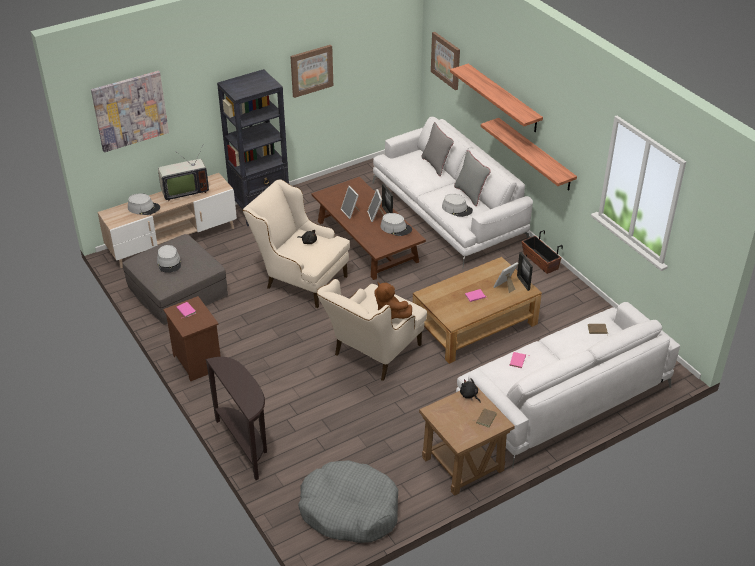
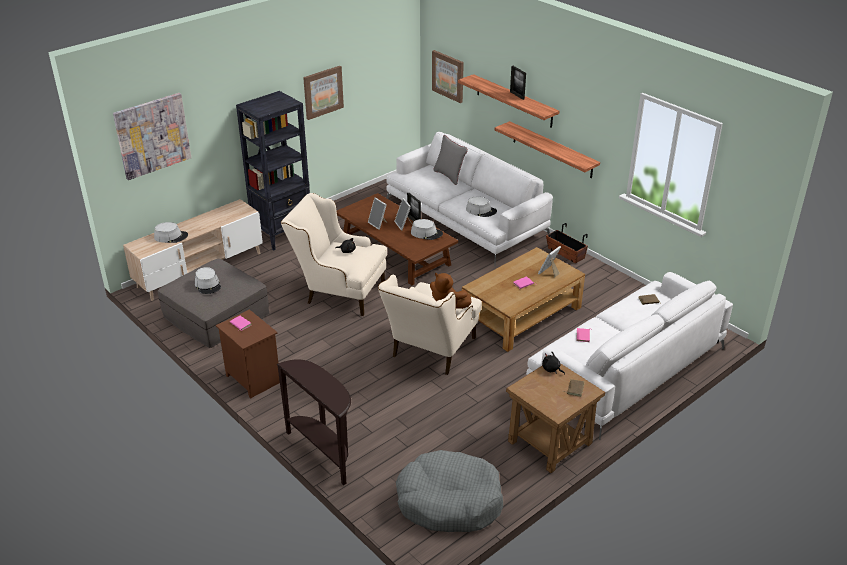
camera: 10 degrees left, 5 degrees down
(184, 191) = (209, 218): television -> none
(470, 194) = (490, 197): grey pillow -> none
(523, 283) = (565, 267): picture frame -> picture frame (517, 95)

